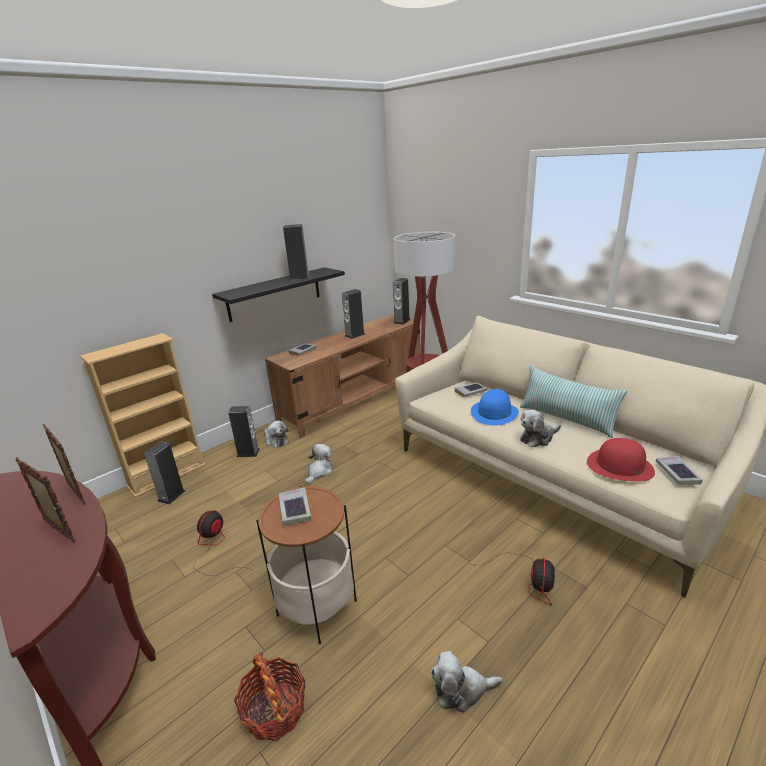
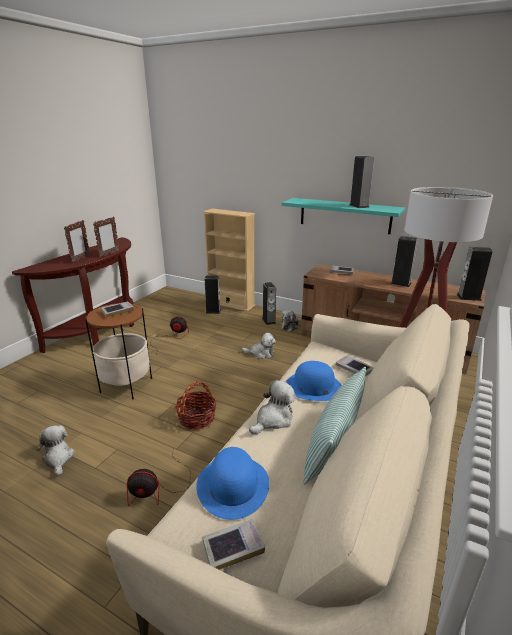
camera: 70 degrees right, 0 degrees up
(274, 709) = (60, 388): basket -> basket (197, 418)
(275, 294) = (344, 215): black shelf -> turquoise shelf
(538, 438) = (273, 419): plush toy -> plush toy turned 90 degrees clockwise
(619, 466) = (232, 485): red hat -> blue hat

